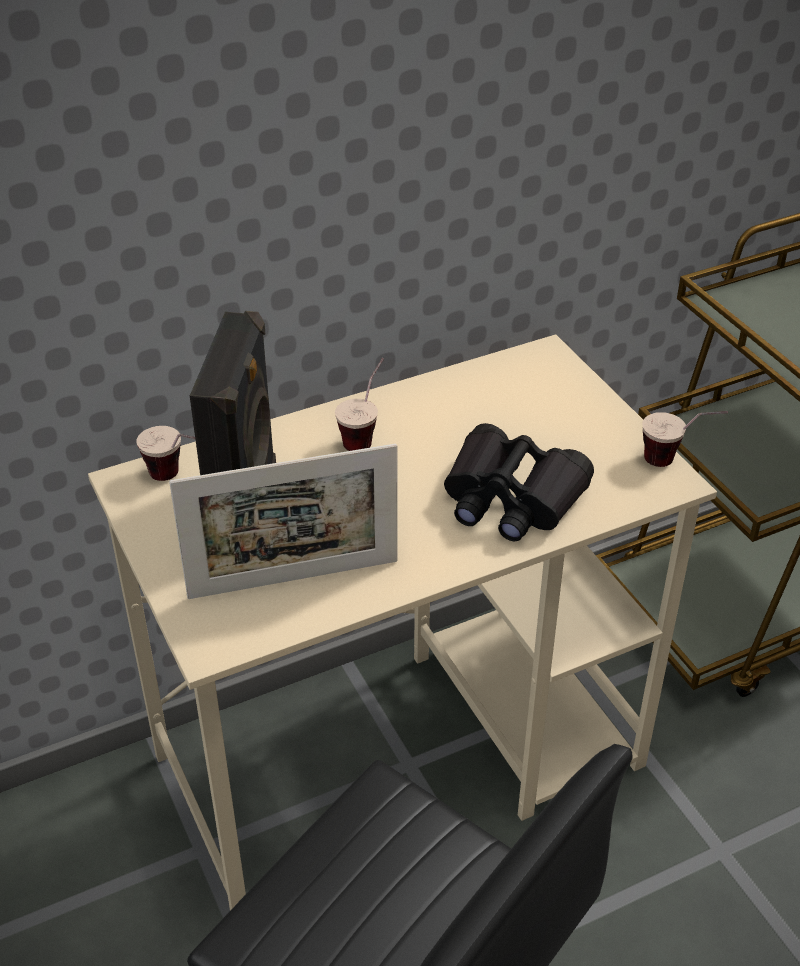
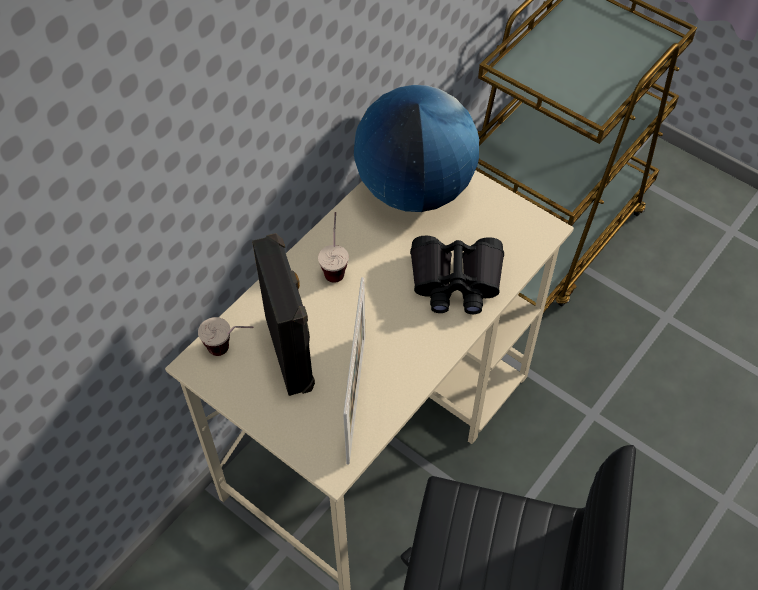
camera: 25 degrees left, 15 degrees up
(294, 579) = (356, 397): picture frame -> picture frame turned 45 degrees counterclockwise
(520, 389) = (414, 189): none -> globe
(676, 461) = (539, 213): cup -> none

